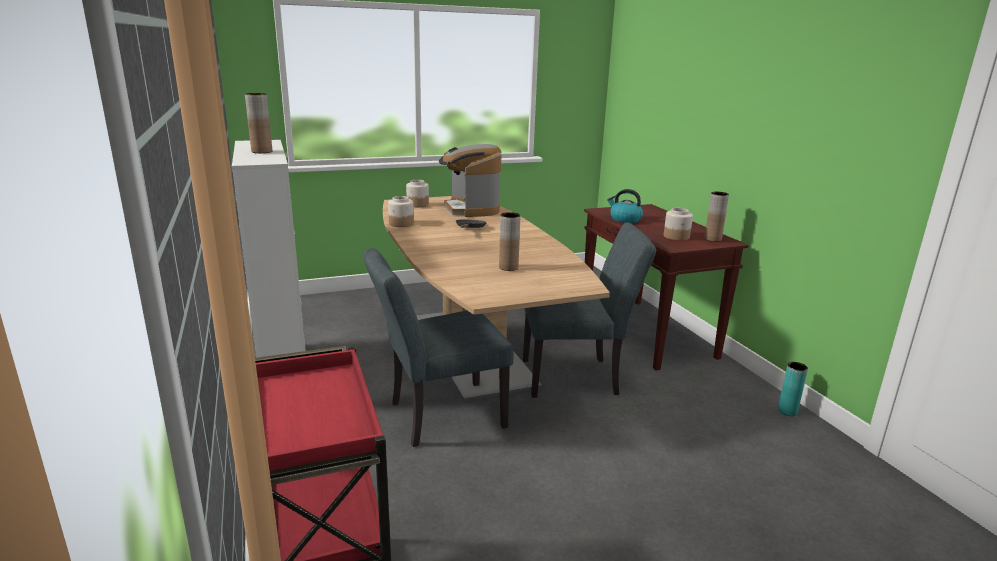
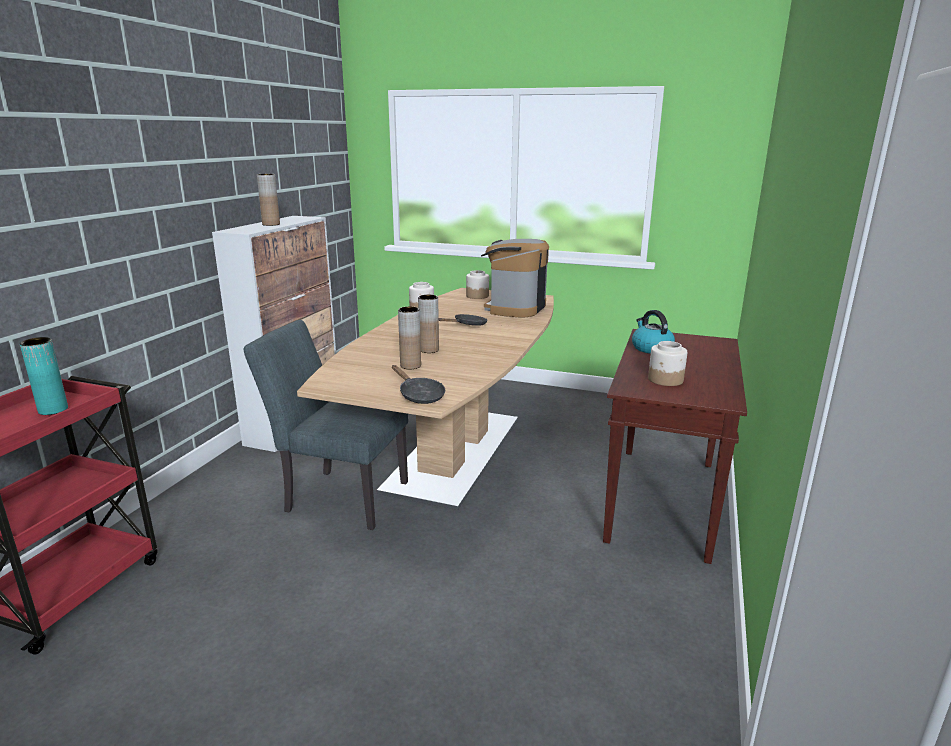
camera: 40 degrees right, 0 degrees up
(568, 285) = (419, 395): none -> black frying pan
(578, 377) = (508, 514): grey chair -> none
(712, 239) = (709, 393): brown vase -> brown vase (429, 350)
(787, 411) = (699, 663): turquoise vase -> turquoise vase (53, 410)

